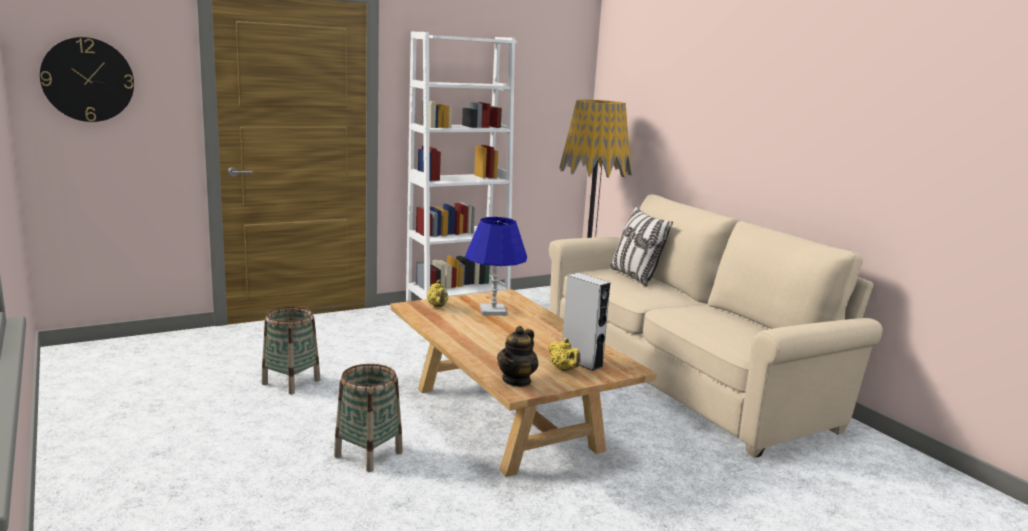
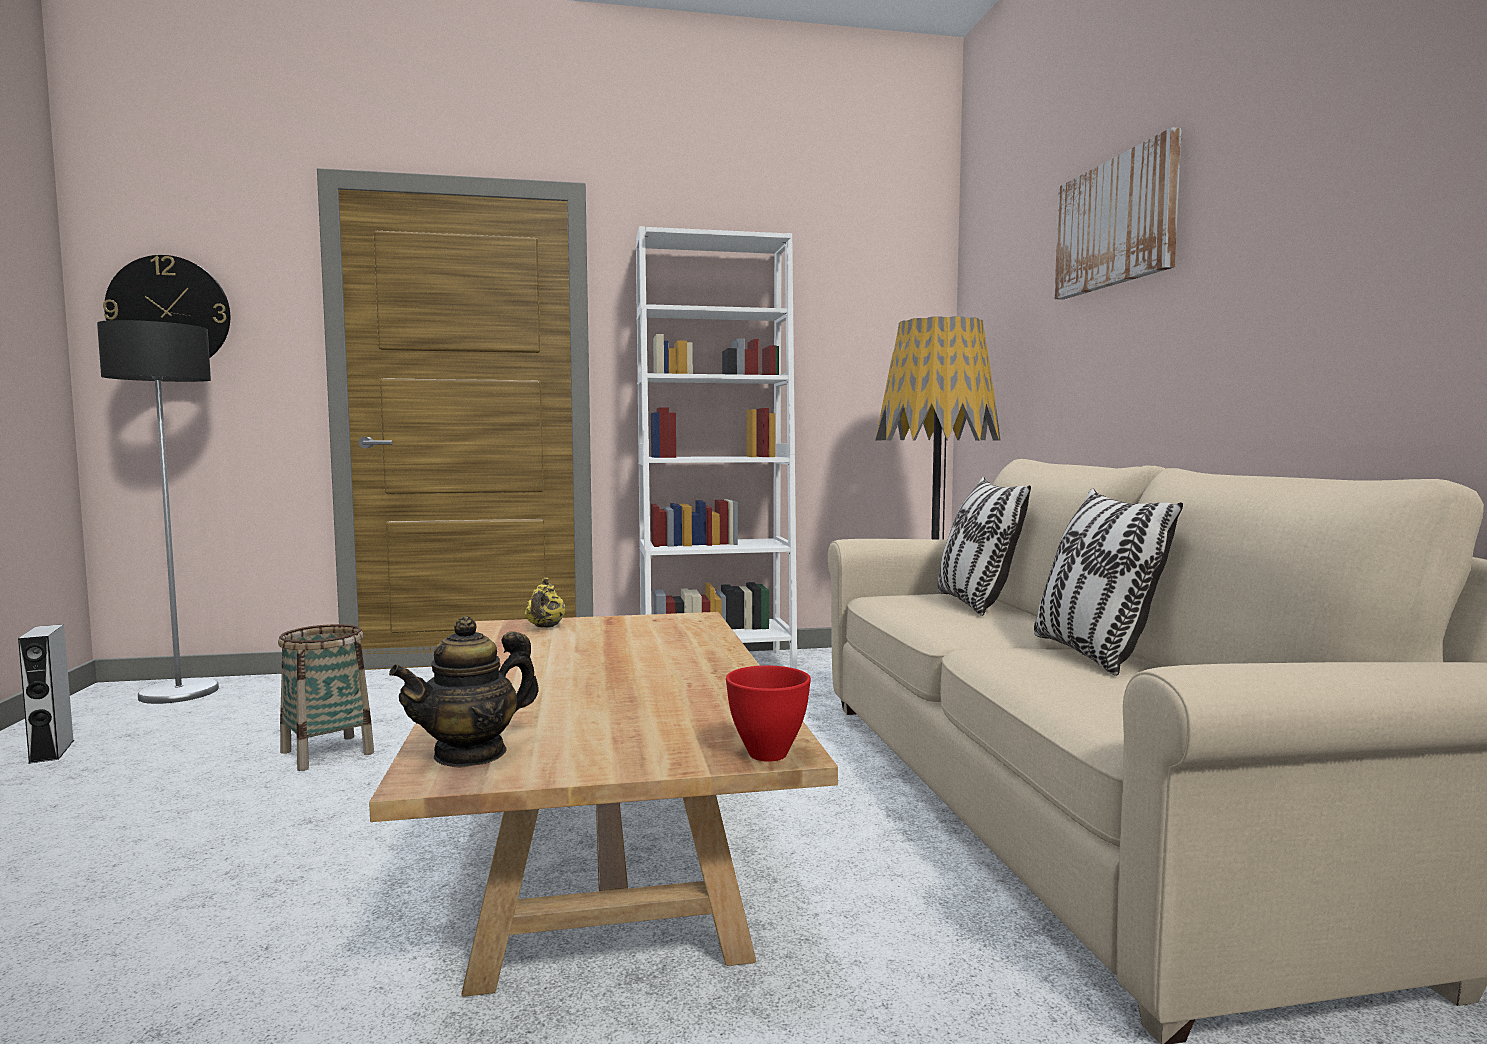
camera: 20 degrees right, 10 degrees down
(122, 350) = (179, 693): none -> floor lamp
(368, 454) = (265, 897): basket -> none
(493, 311) = (632, 637): blue table lamp -> none
(563, 369) = (614, 740): yellow teapot -> none
(581, 362) = (678, 728): grey speaker -> grey speaker (51, 751)
(627, 370) = (765, 754): none -> red bowl
(708, 310) = (1092, 654): none -> pillow
(711, 74) = (1115, 223): none -> picture

